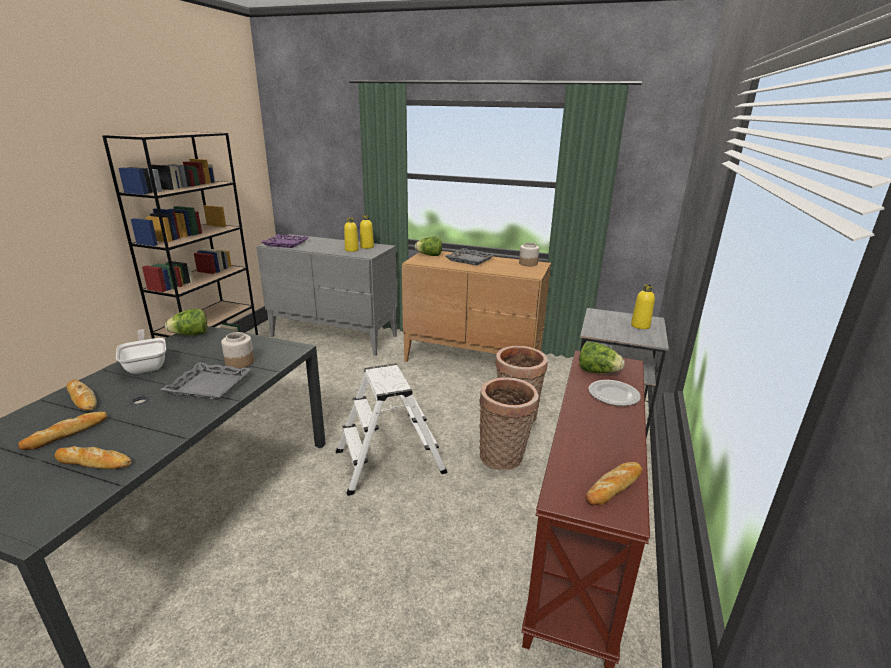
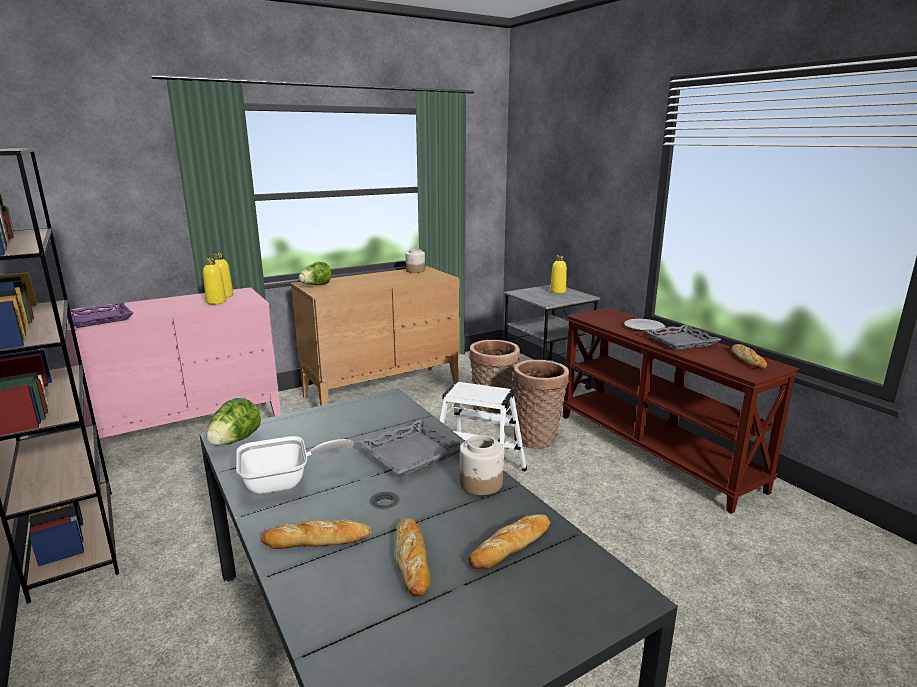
camera: 50 degrees left, 5 degrees down
(146, 365) = (284, 482): frying pan -> frying pan turned 150 degrees clockwise
(239, 362) = (376, 428): jar -> jar (481, 483)
(334, 336) = (189, 435): grey cabinet -> pink cabinet
(470, 259) = (363, 279): grey tray -> grey tray (680, 341)
(597, 372) = (608, 320): lettuce -> none

